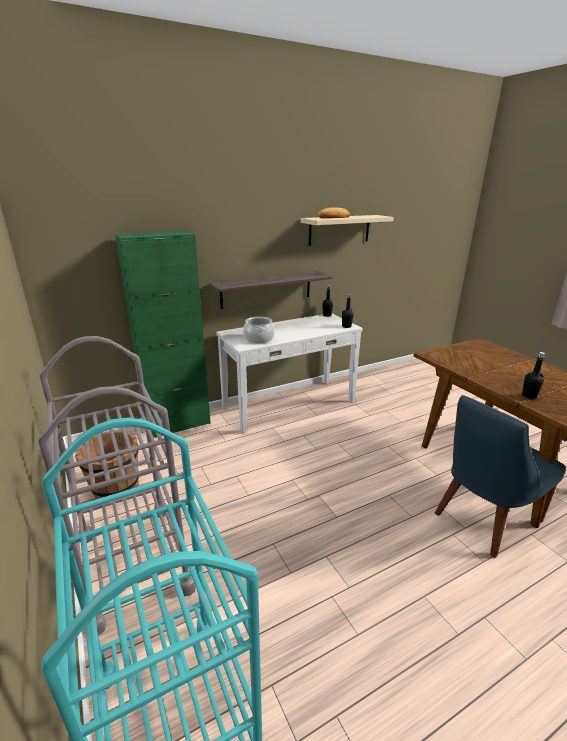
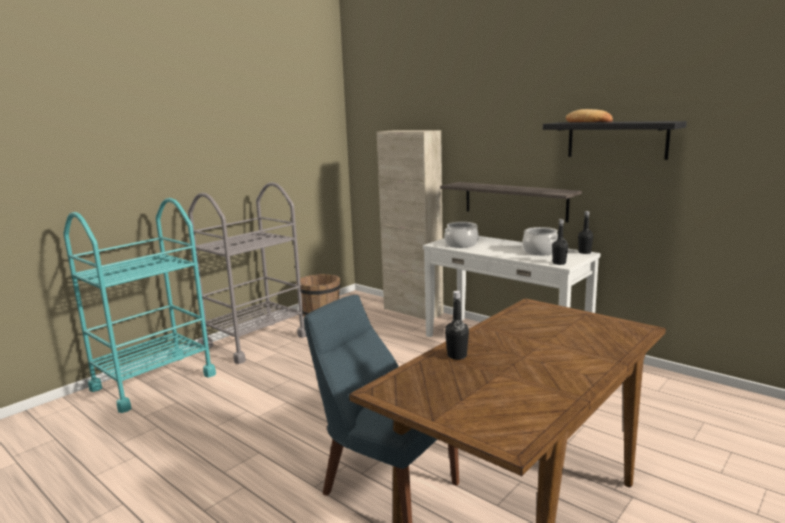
camera: 70 degrees right, 10 degrees down
(178, 424) = (413, 311): green cabinet -> beige cabinet
(312, 323) = (541, 252): none -> cooking pot
(339, 230) = (616, 140): beige shelf -> black shelf

